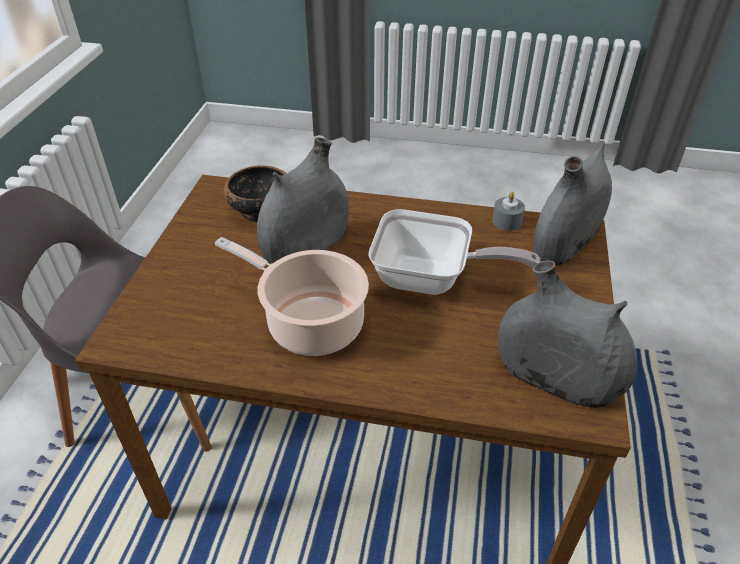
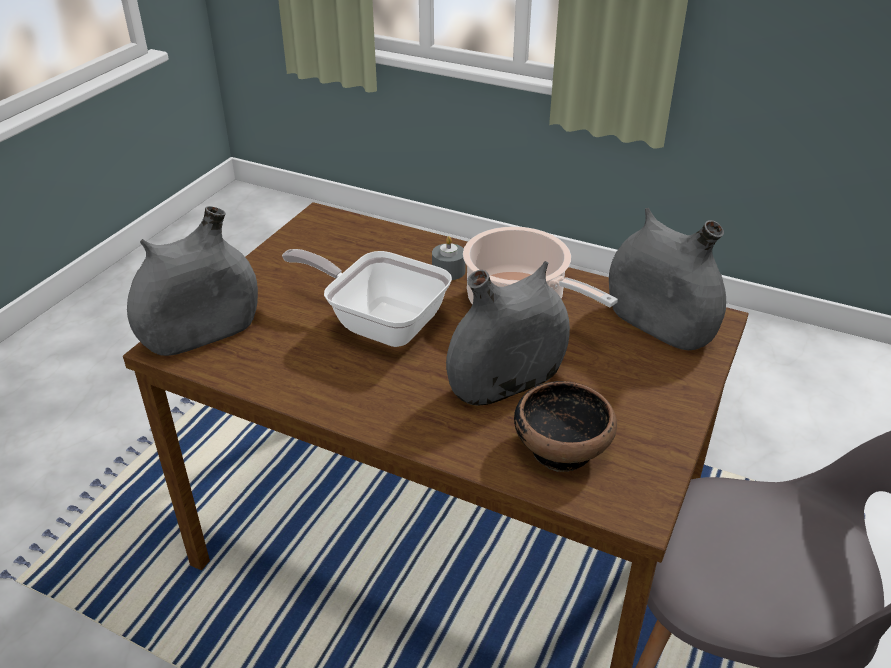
camera: 165 degrees left, 5 degrees down
(507, 221) = (241, 372): grey candle -> grey candle (448, 271)
(555, 379) = (328, 237): grey vase -> grey vase (658, 325)

